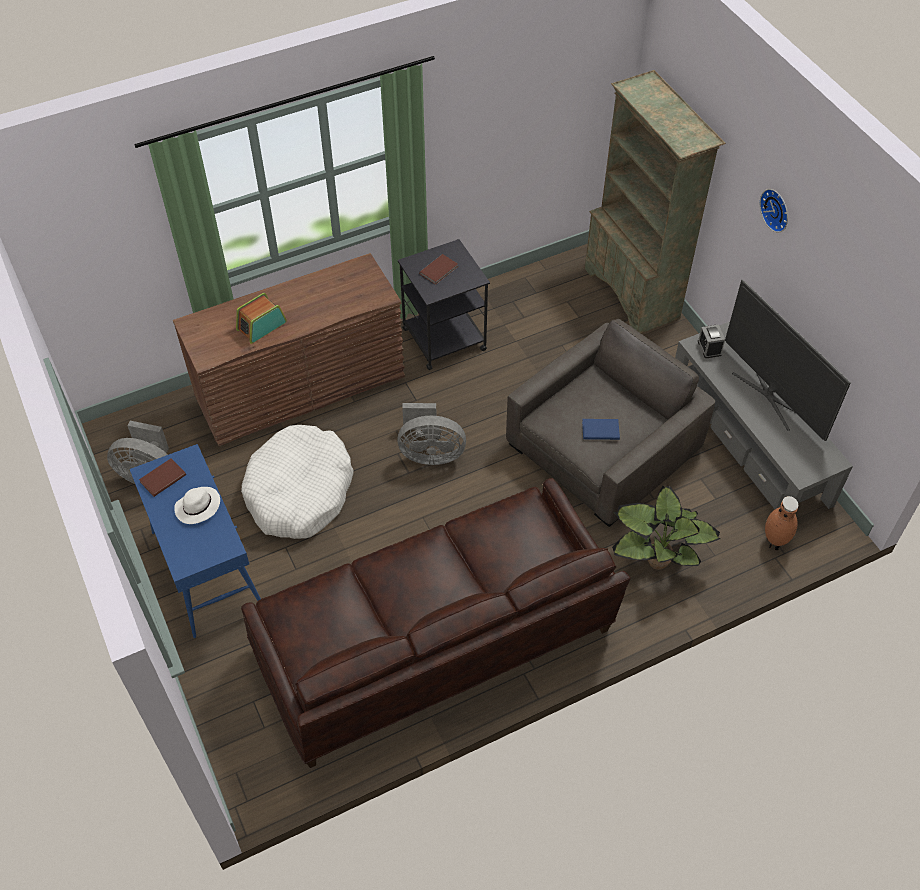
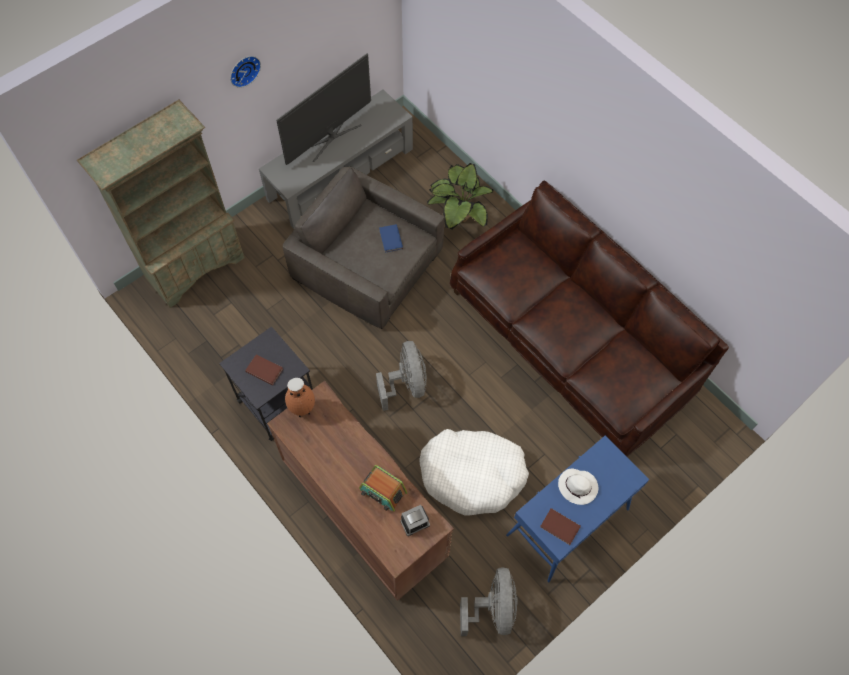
camera: 105 degrees left, 10 degrees up
(709, 348) = (290, 178): alarm clock -> alarm clock (415, 523)
(775, 543) = (424, 152): brown vase -> brown vase (303, 410)

